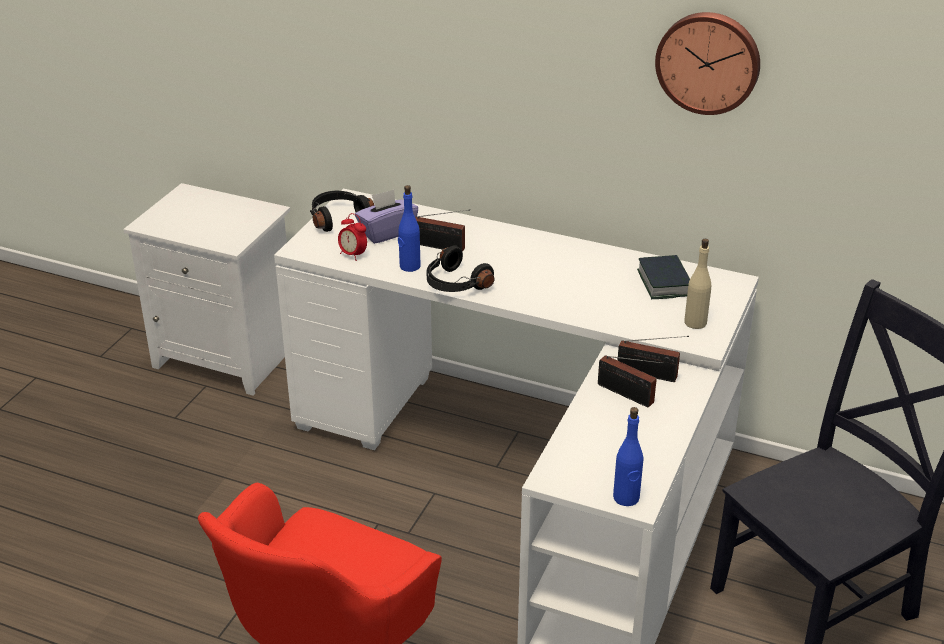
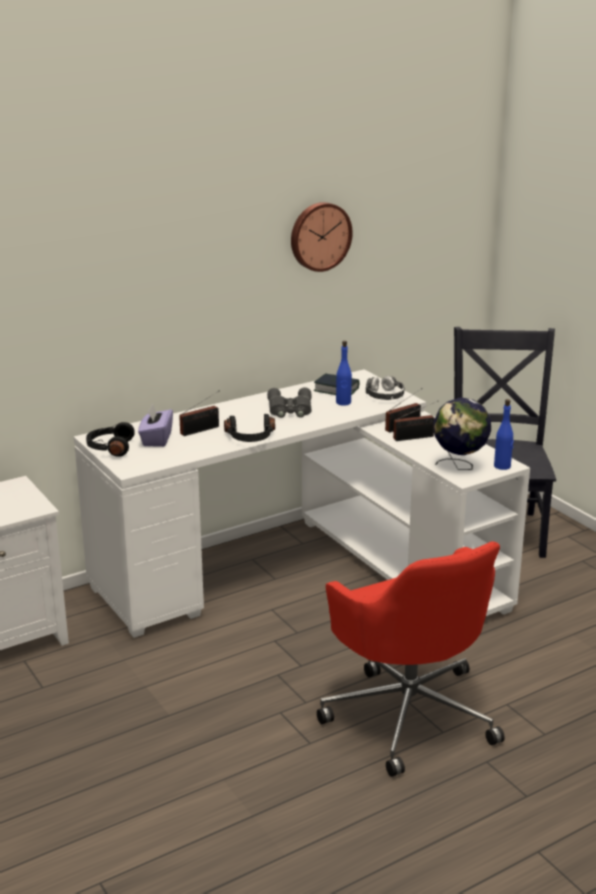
camera: 55 degrees left, 10 degrees down
(353, 255) = (166, 456): alarm clock -> none
(409, 266) = (209, 444): blue bottle -> blue bottle (343, 403)
(564, 275) = (289, 409): none -> grey binoculars
(583, 461) = (459, 466): none -> globe
(695, 322) = (384, 395): beige bottle -> headphones

